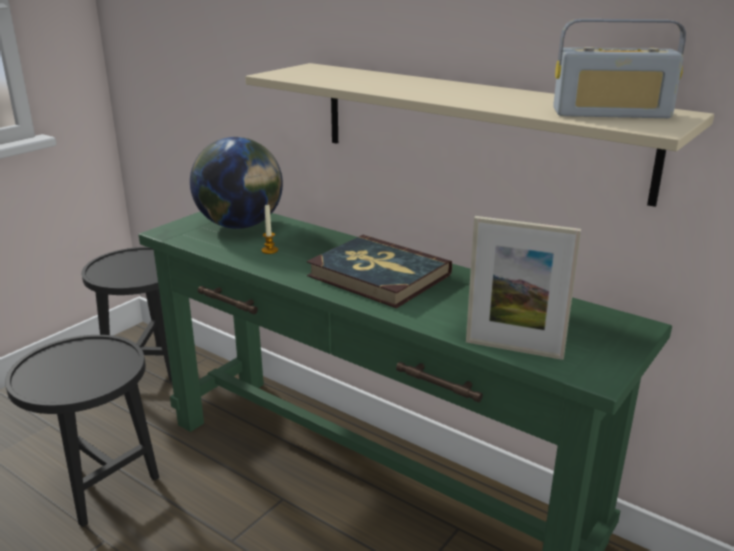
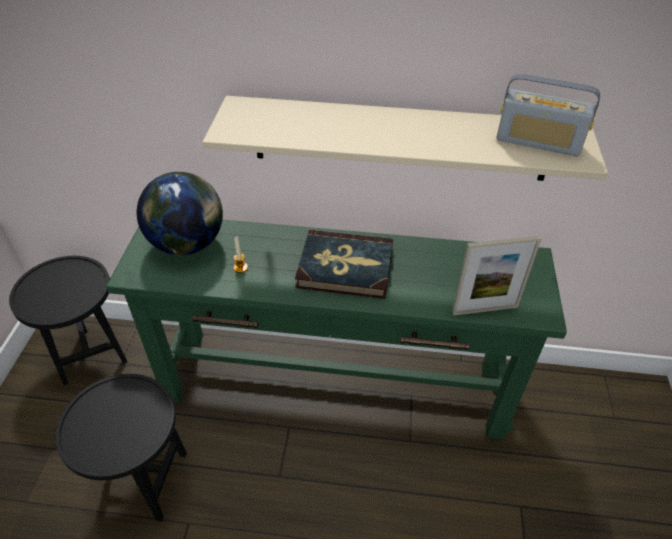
camera: 30 degrees left, 20 degrees up
(611, 113) = (538, 142): radio -> radio turned 45 degrees clockwise

